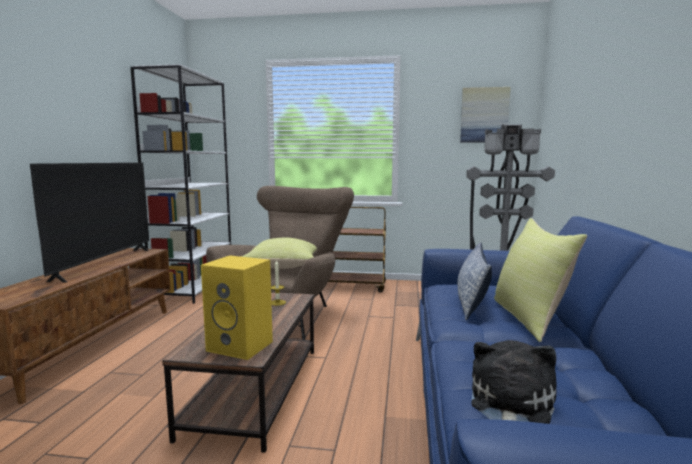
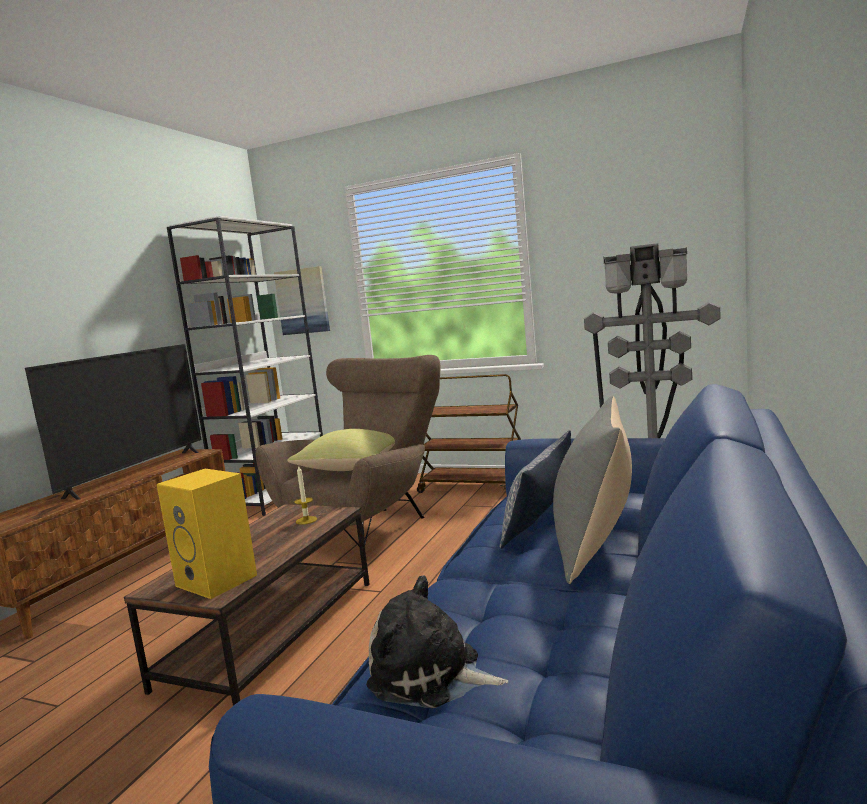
camera: 15 degrees right, 0 degrees up
(484, 115) = (653, 223): picture -> picture (303, 301)
(509, 405) = (431, 675): plush toy -> plush toy turned 105 degrees counterclockwise
(530, 318) = (595, 546): yellow pillow -> grey pillow

